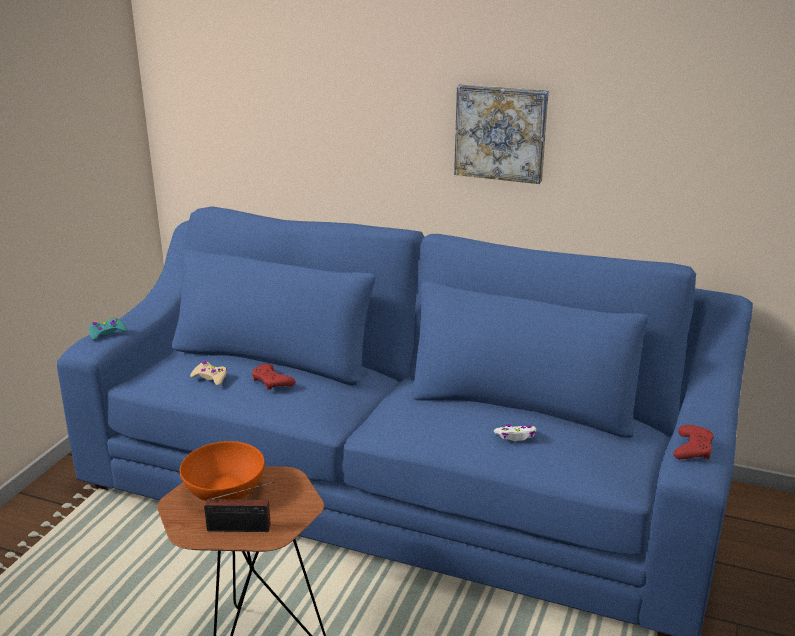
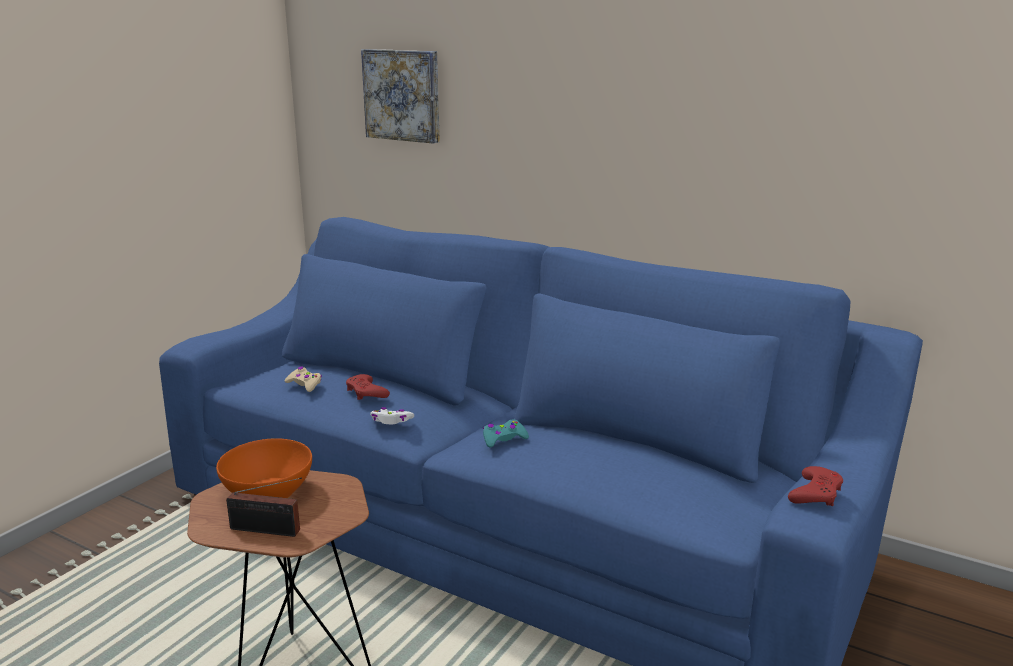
camera: 10 degrees right, 5 degrees down
(107, 333) = (215, 334): turquoise game controller -> turquoise game controller (503, 439)
(501, 132) = (639, 140): picture -> picture (403, 95)
(516, 436) = (612, 467): white game controller -> white game controller (391, 421)

